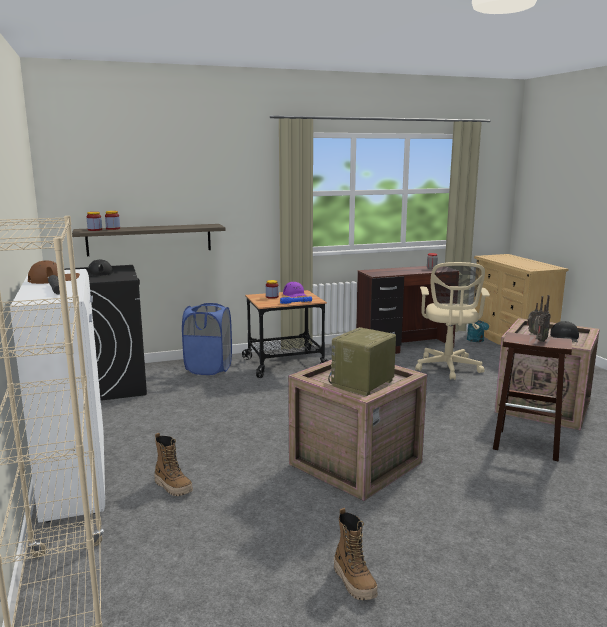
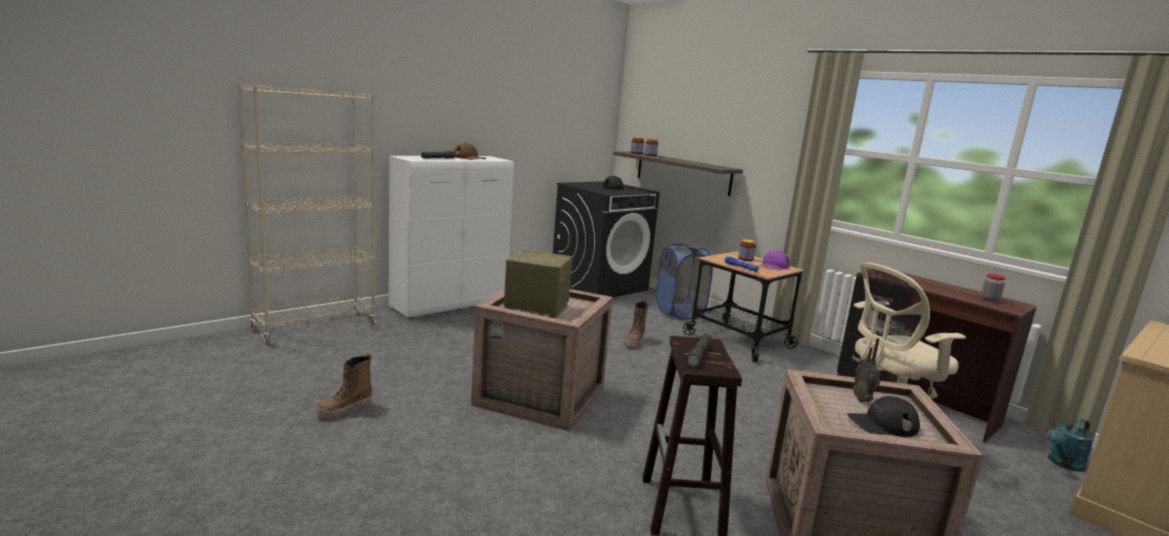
camera: 65 degrees right, 0 degrees up
(173, 487) = (453, 333): boot -> boot (634, 342)
(539, 341) = (699, 355): radio -> grey flashlight

